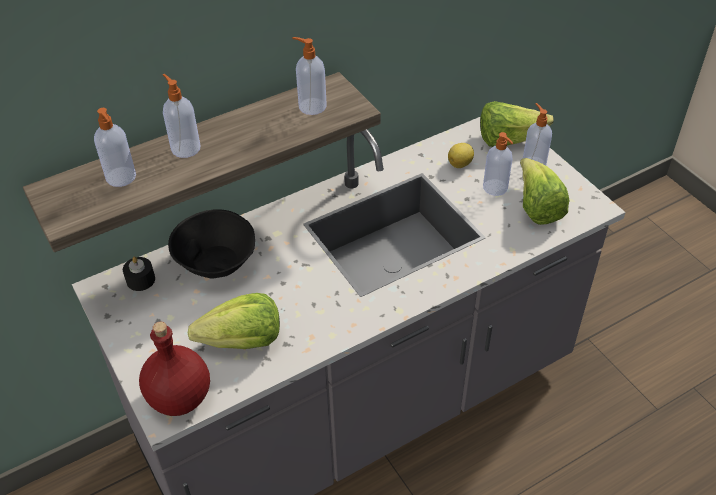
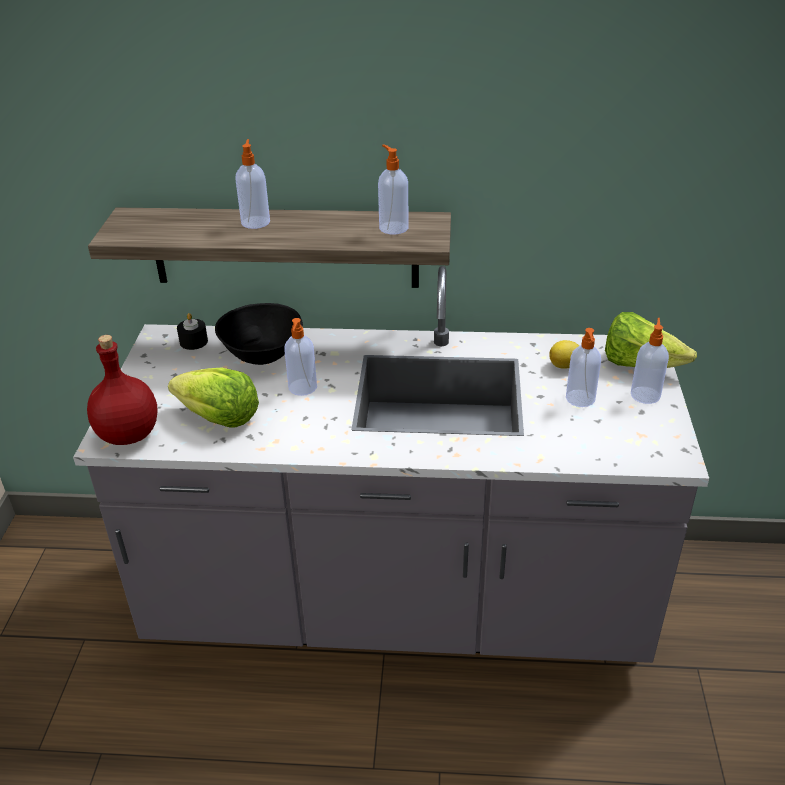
camera: 35 degrees right, 10 degrees down
(121, 178) = (185, 224): soap dispenser -> soap dispenser (302, 388)
(537, 207) = (608, 433): lettuce -> none

